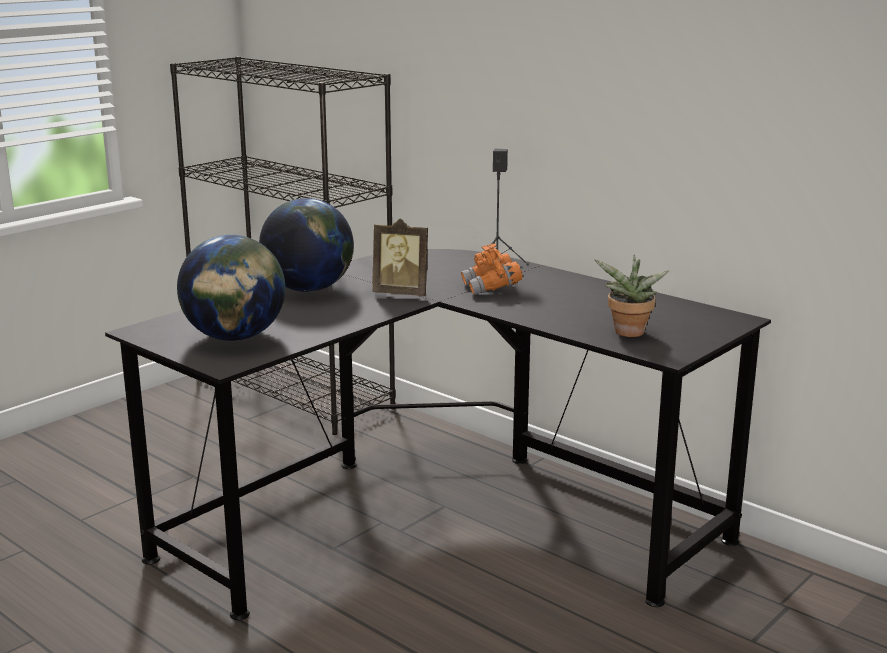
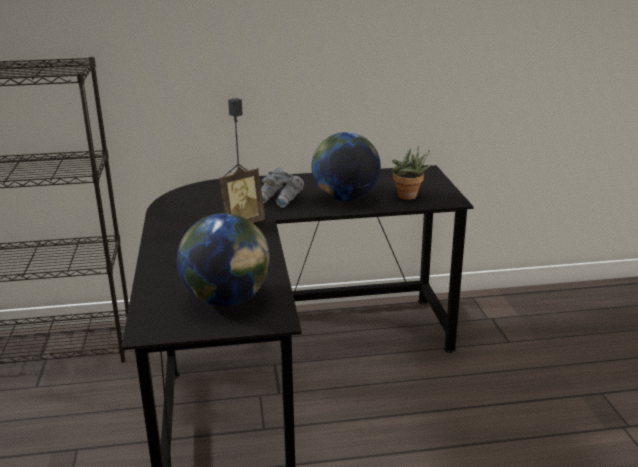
camera: 50 degrees left, 5 degrees up
(308, 289) = (176, 246): globe -> globe (345, 198)
(491, 288) = (280, 200): orange binoculars -> grey binoculars

